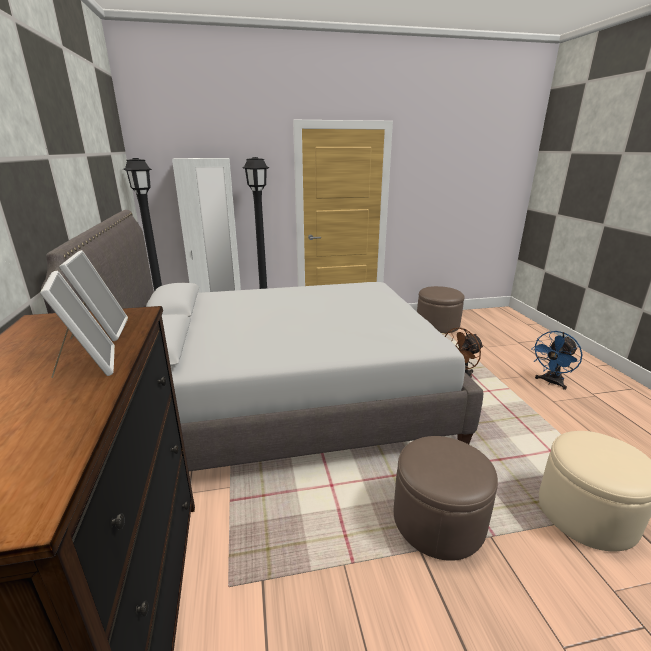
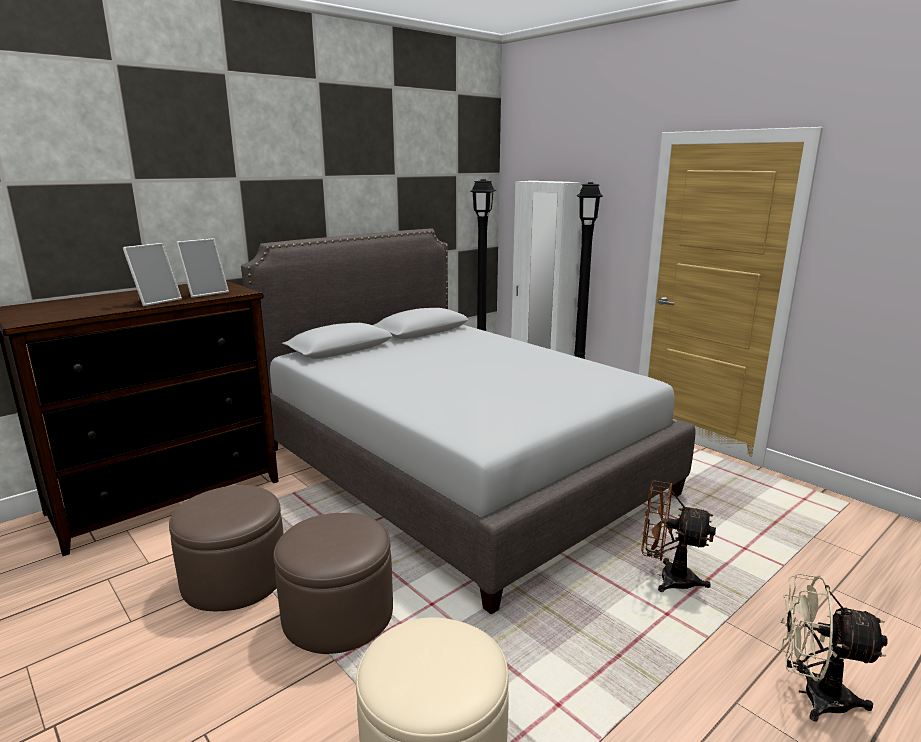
camera: 60 degrees right, 5 degrees down
(437, 324) = (832, 522): brown ottoman -> brown ottoman (234, 578)
(551, 382) = (813, 695): blue fan -> beige fan

